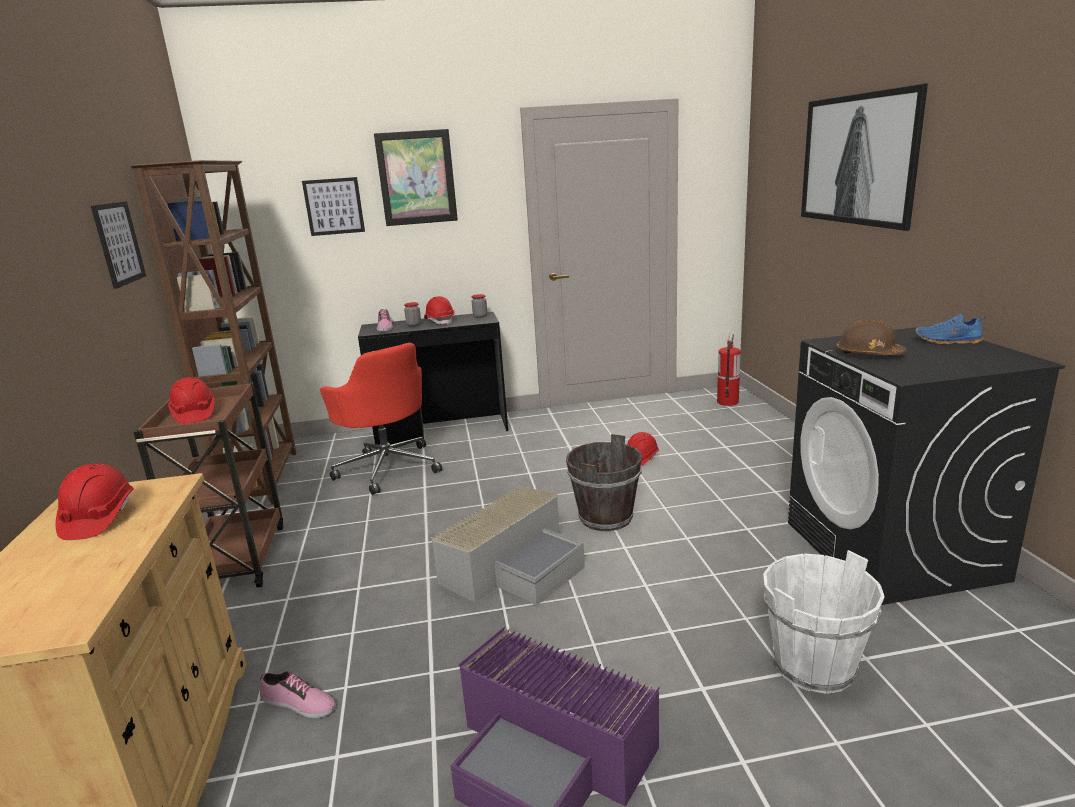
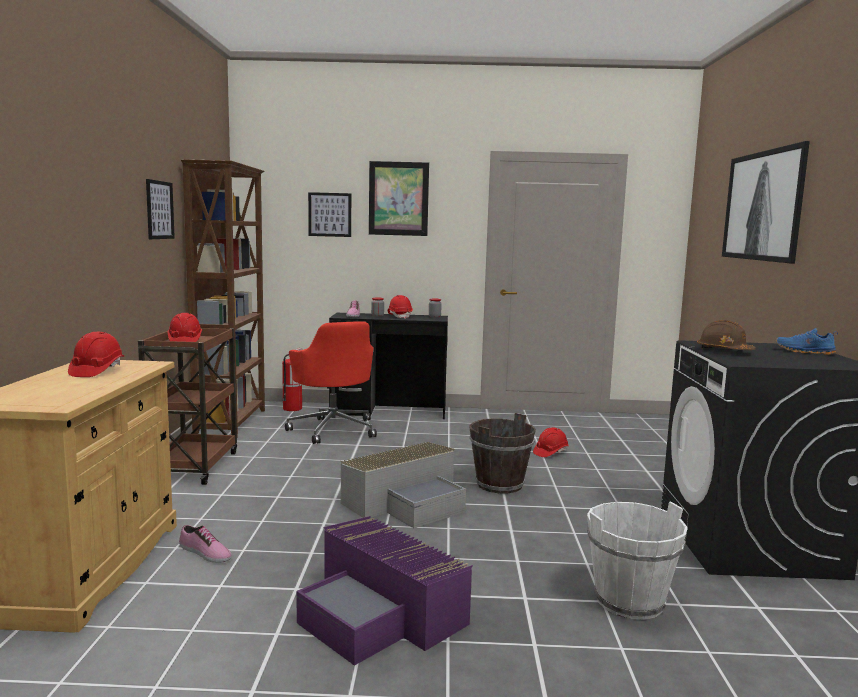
camera: 10 degrees right, 10 degrees down
(727, 402) = (653, 425): fire extinguisher -> fire extinguisher (292, 408)

